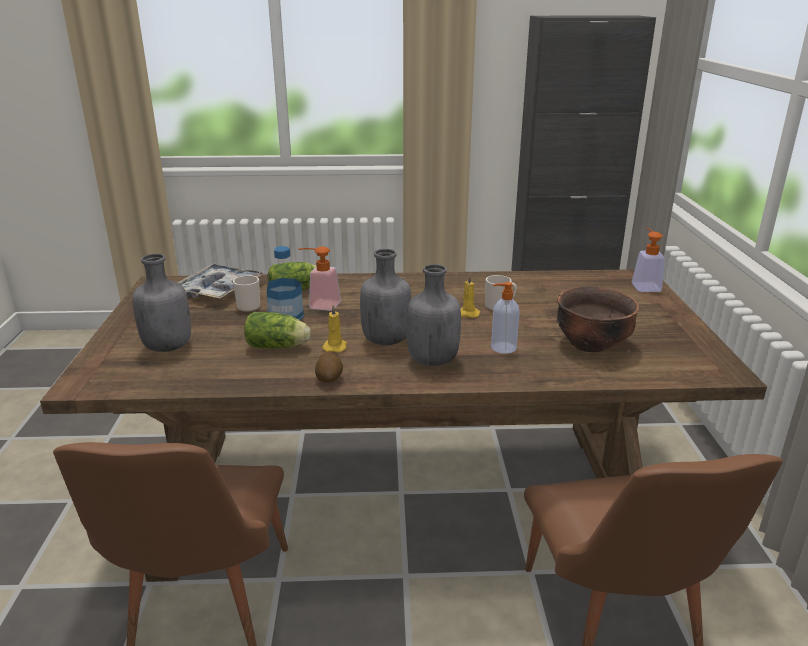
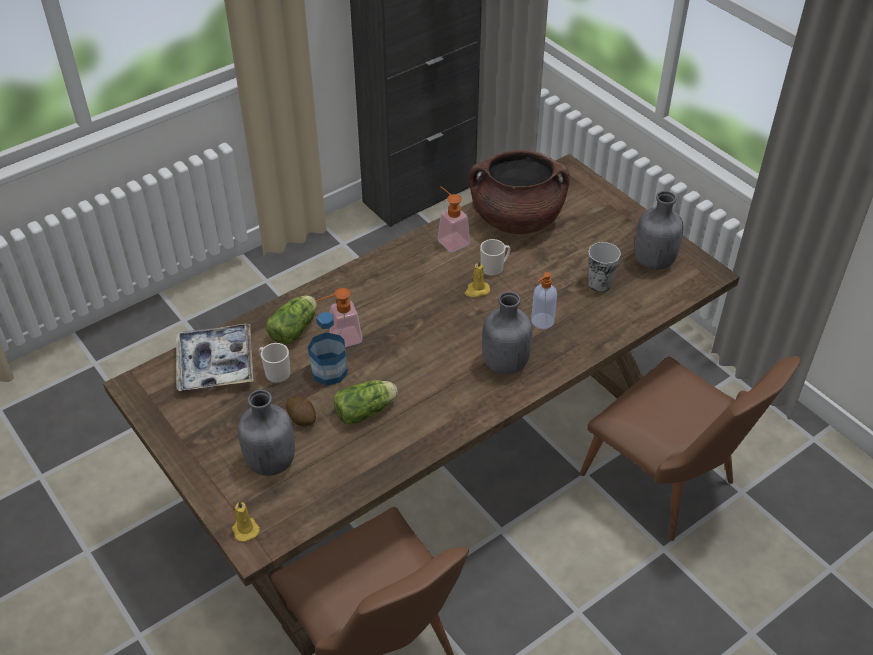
camera: 35 degrees left, 20 degrees up
(329, 378) = (449, 425): potato -> potato (302, 418)
(335, 347) = (414, 387): yellow candle -> yellow candle (245, 529)
(386, 340) = (445, 357): grey bottle -> grey bottle (653, 261)
(555, 288) = (516, 219): none -> brown cooking pot
(591, 344) = (599, 284): brown bowl -> cup
(644, 286) = (581, 183): soap dispenser -> soap dispenser (450, 239)

